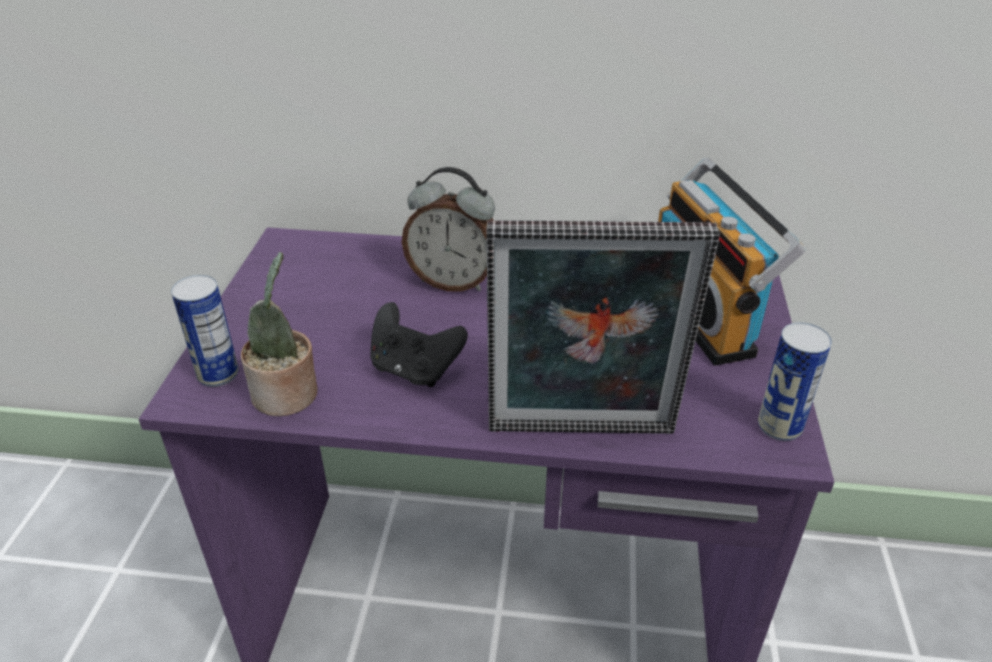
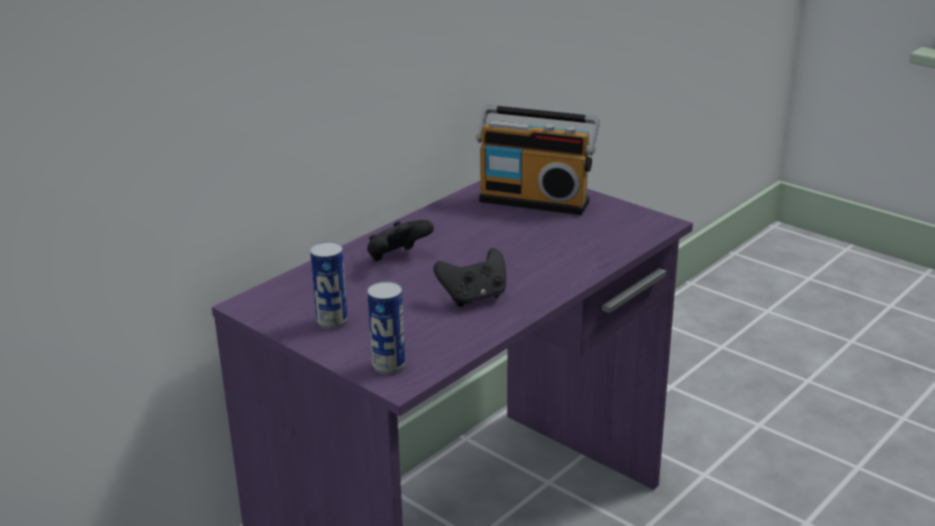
camera: 55 degrees left, 10 degrees down
(287, 396) = (446, 345): potted plant -> none
(453, 282) = (397, 258): alarm clock -> black game controller
(581, 435) = (592, 268): picture frame -> none
(779, 426) = (644, 218): can -> can (332, 321)

